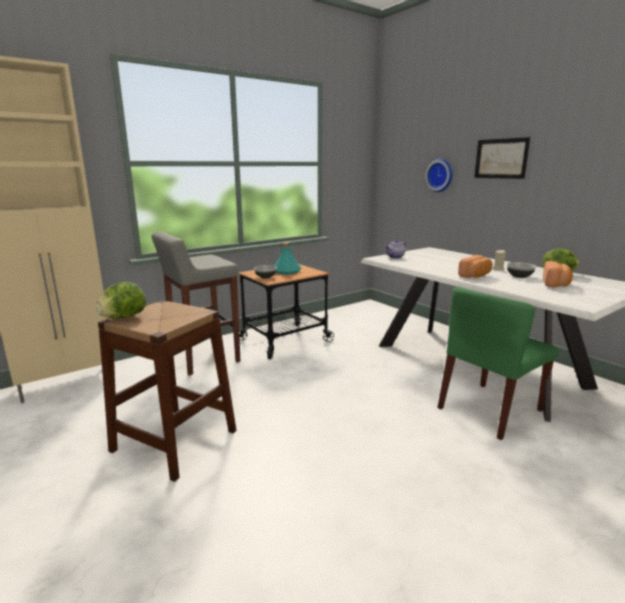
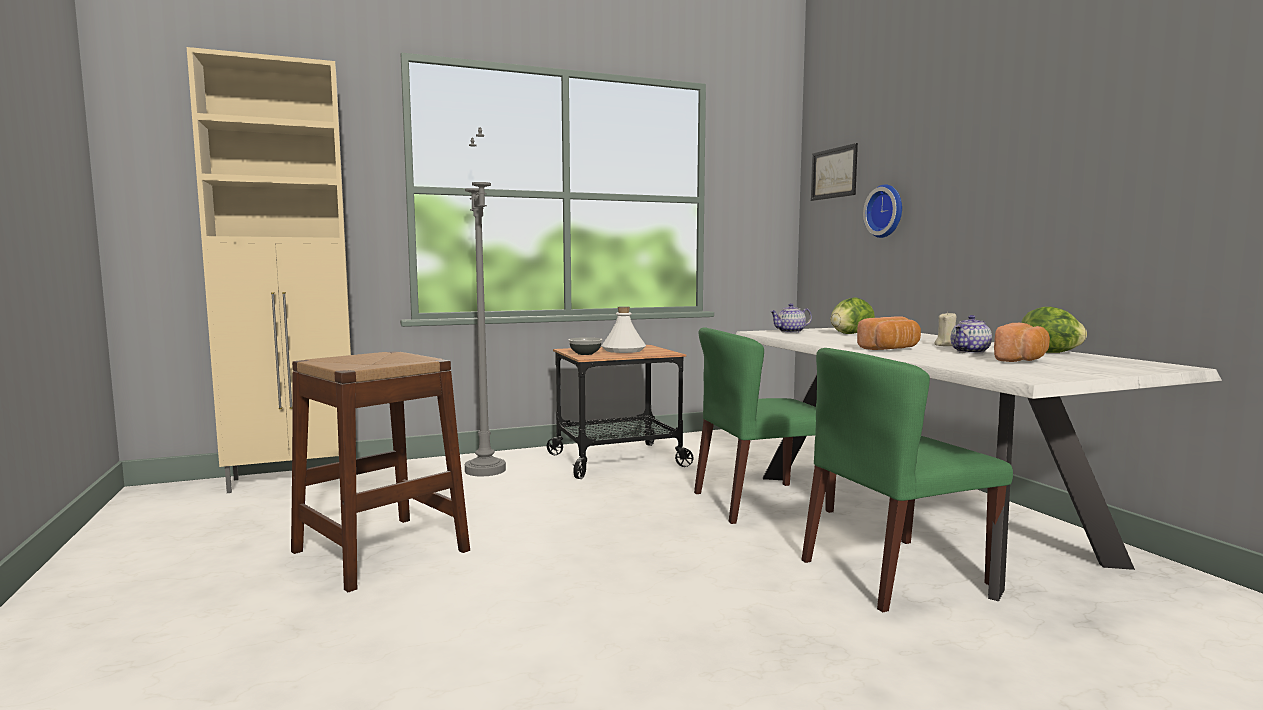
camera: 15 degrees right, 10 degrees down
(123, 317) = (326, 359): lettuce -> lettuce (850, 334)
(203, 358) = (485, 470): grey stool -> grey floor lamp
(286, 271) = (623, 350): turquoise bottle -> white bottle
(389, 365) = (760, 502): none -> green chair
(501, 158) = (970, 174): picture -> picture (833, 173)
(520, 276) = (970, 352): bowl -> teapot

